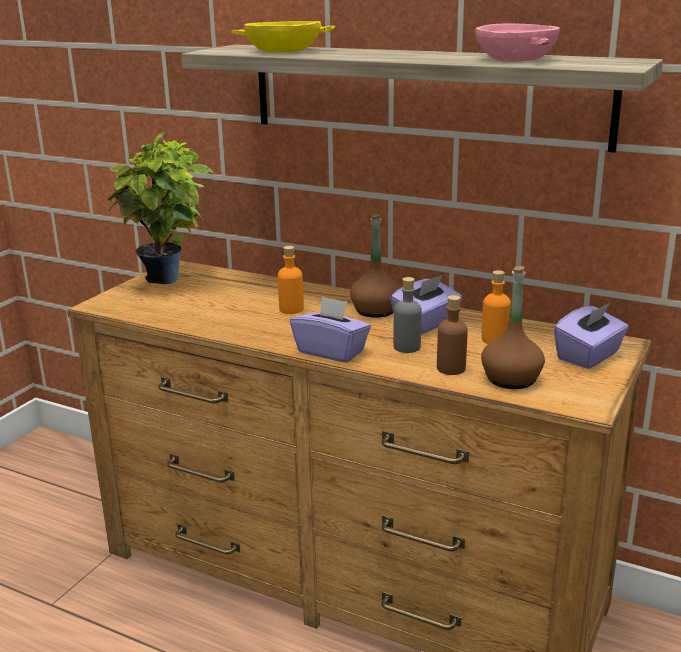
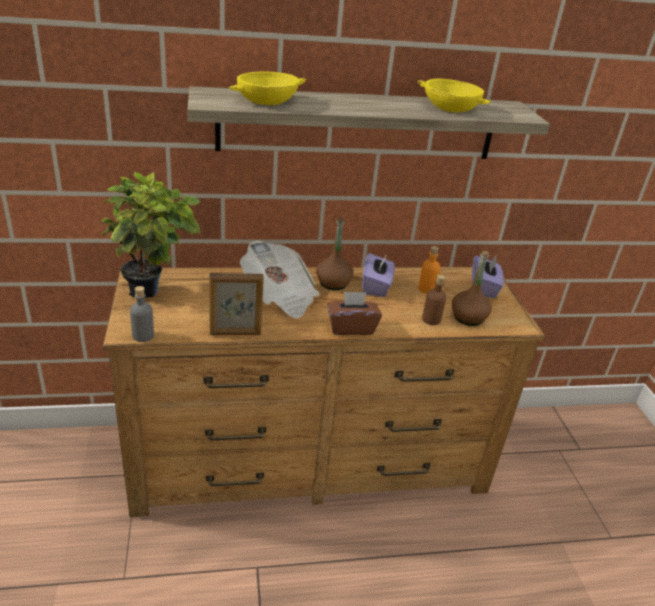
camera: 40 degrees left, 10 degrees up
(196, 327) = (235, 333): none -> picture frame
(291, 309) = (279, 297): orange bottle -> newspaper
(331, 351) = (351, 327): purple tissue box -> brown tissue box
(407, 347) = (388, 310): grey bottle -> grey bottle (143, 335)
(517, 59) = (451, 107): pink bowl -> yellow bowl

